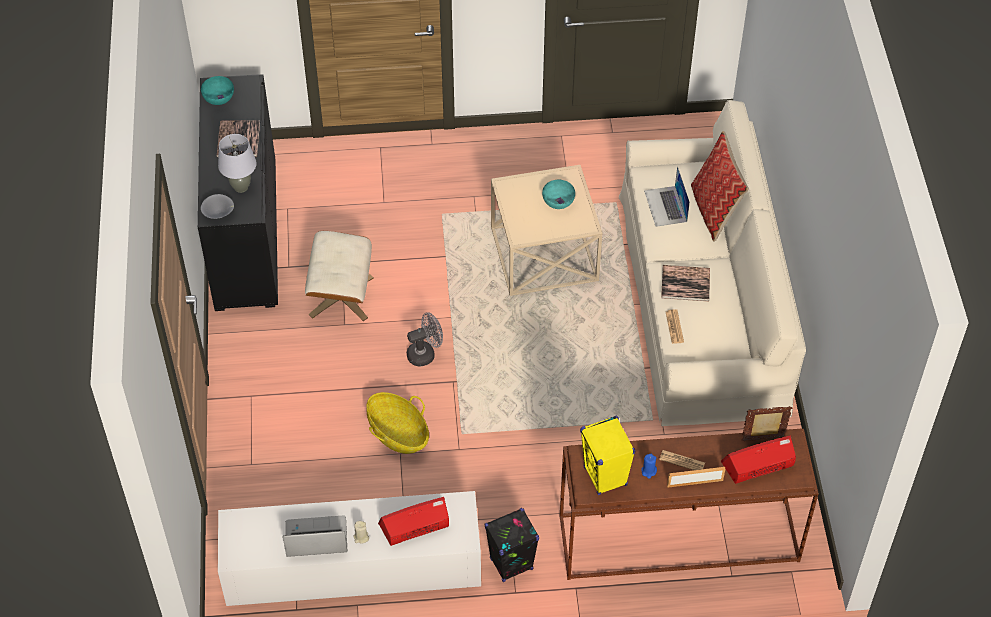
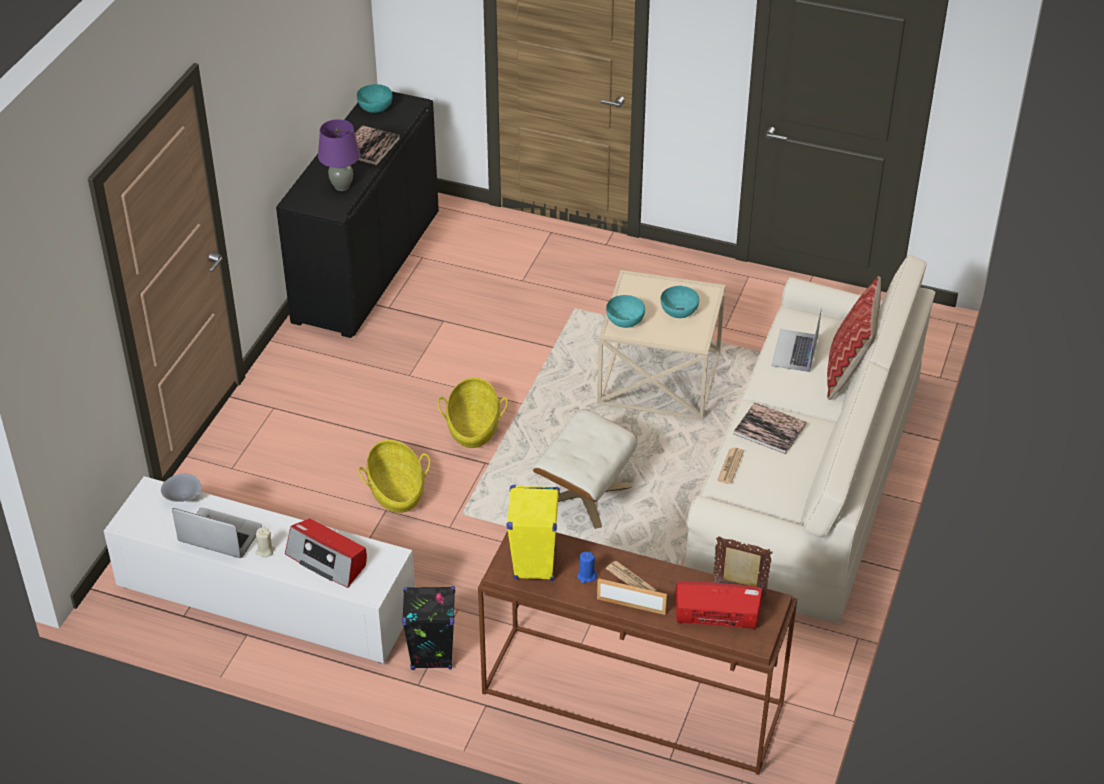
camera: 25 degrees right, 10 degrees down
(219, 214) = (304, 202): grey bowl -> grey bowl (183, 498)
(241, 187) = (342, 186): grey table lamp -> purple table lamp
(341, 296) = (422, 349): beige ottoman -> beige ottoman (584, 494)
(415, 525) = (327, 560): radio -> radio turned 150 degrees counterclockwise
(425, 353) = (473, 428): grey fan -> basket
(522, 225) = (625, 320): none -> turquoise bowl

